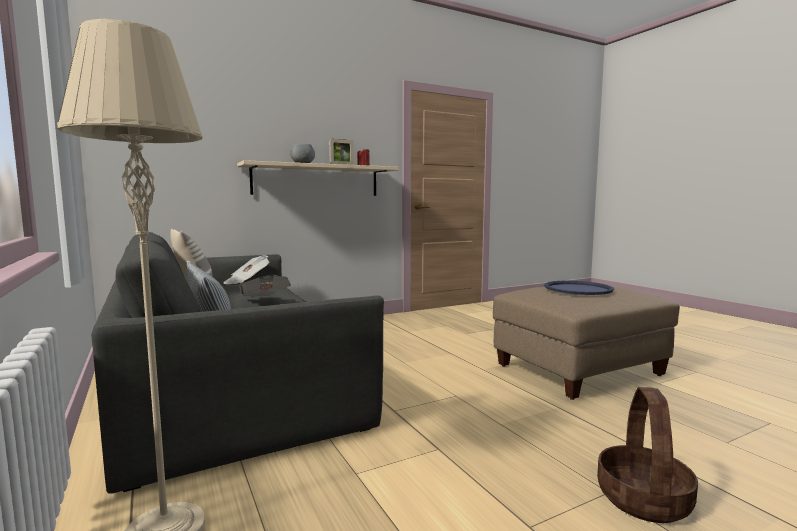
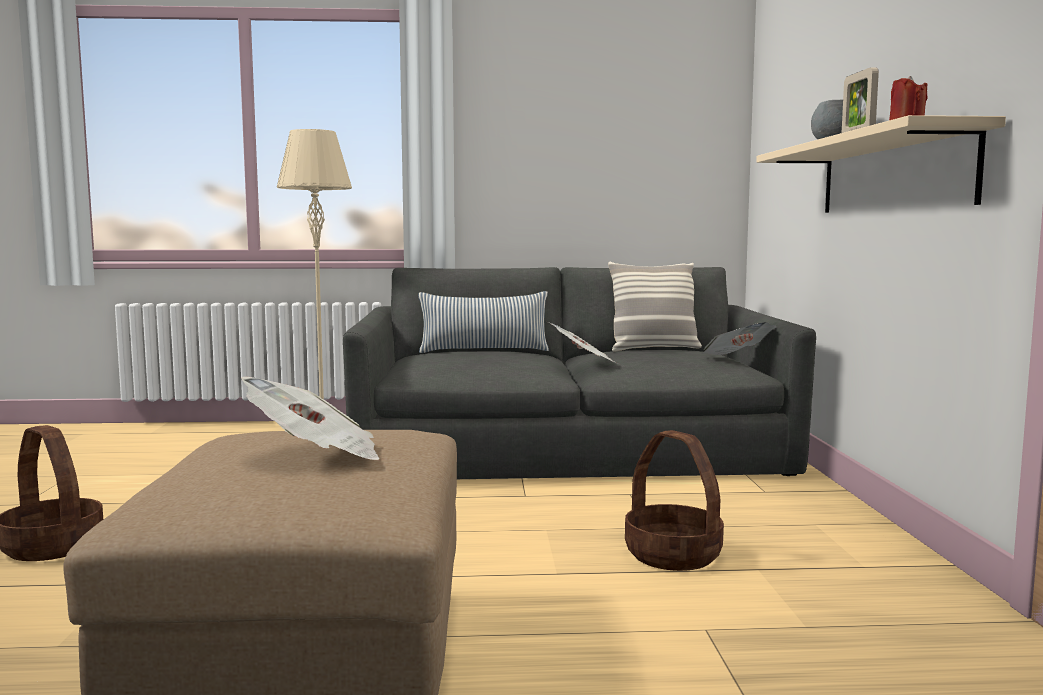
camera: 115 degrees right, 0 degrees up
(409, 341) = (674, 555): none -> basket
(578, 289) = (316, 455): blue tray -> newspaper

